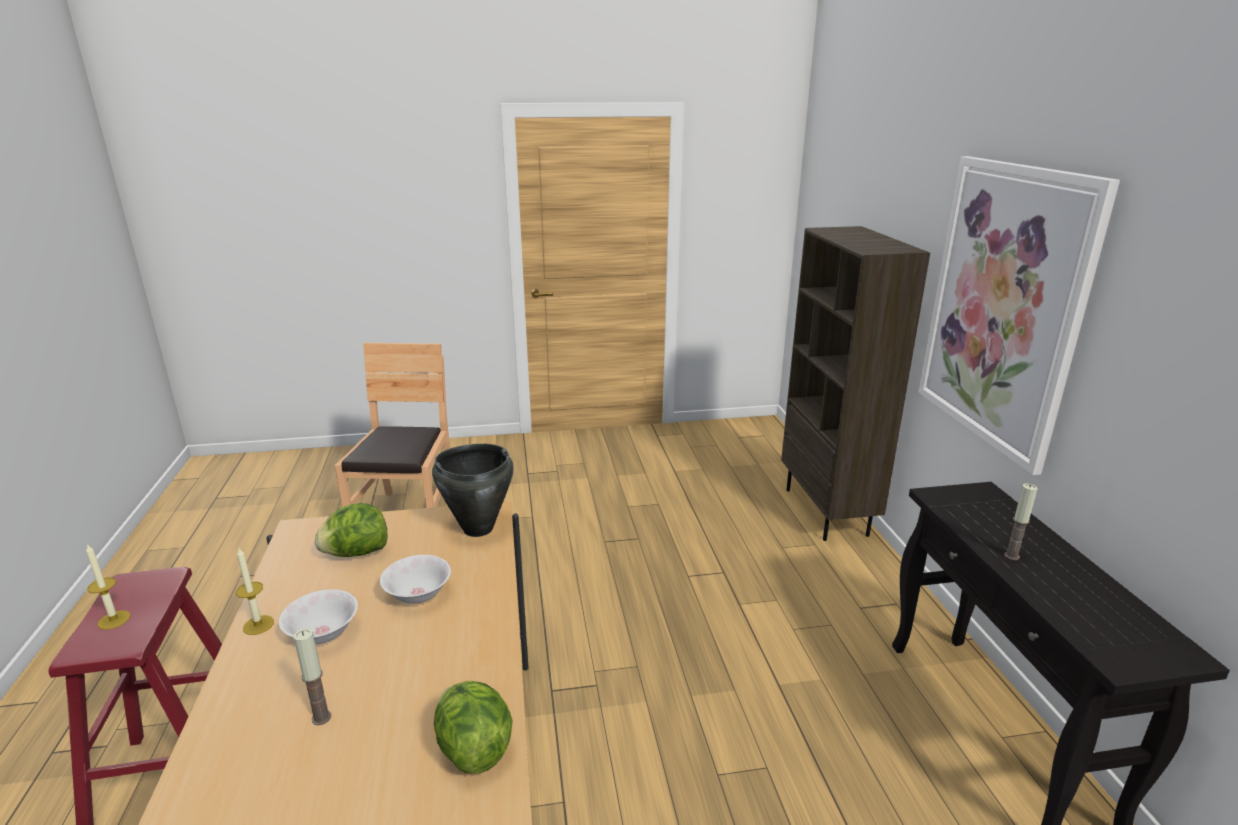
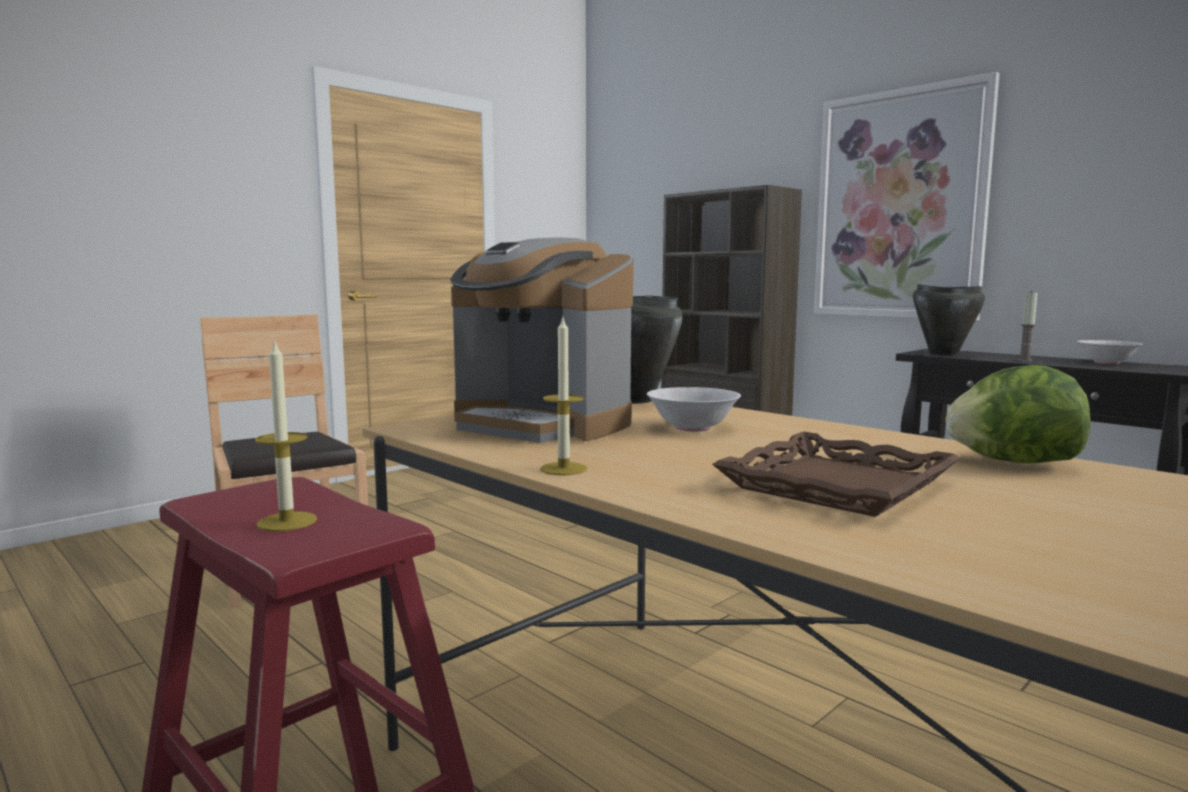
camera: 35 degrees left, 15 degrees down
(321, 718) = (835, 485): candle -> brown tray
(323, 634) = (664, 457): white bowl -> white bowl (1106, 362)
(356, 553) = (542, 425): lettuce -> coffee machine
(956, 507) = (943, 354): none -> black cooking pot

